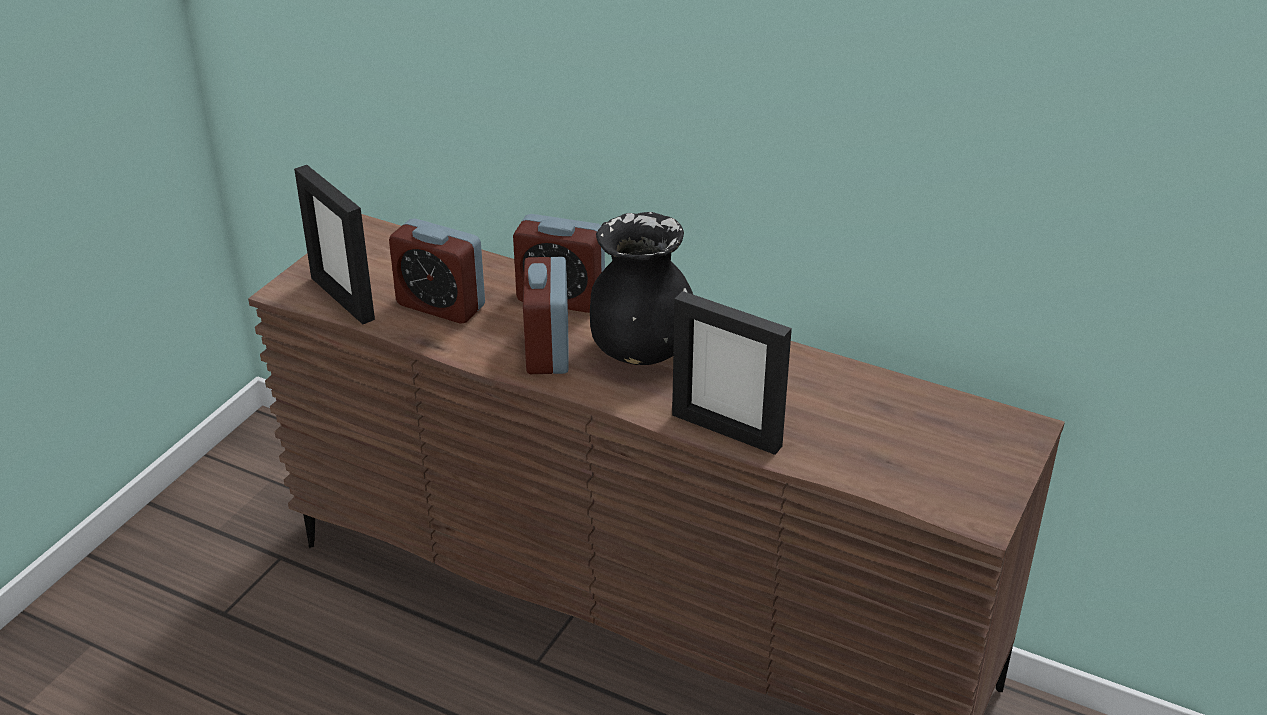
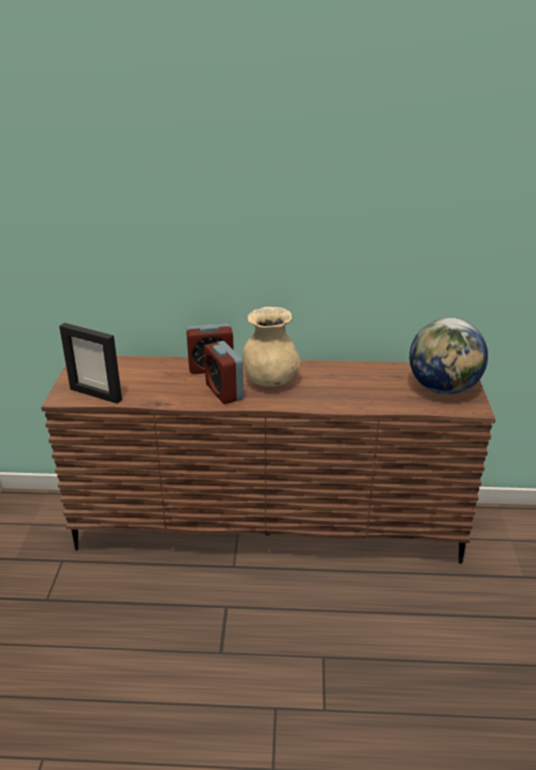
camera: 25 degrees left, 5 degrees down
(441, 305) = (152, 385): alarm clock -> none
(642, 351) = (270, 381): black vase -> beige vase
(727, 429) = (338, 403): picture frame -> none
(954, 458) = (443, 389): none -> globe

